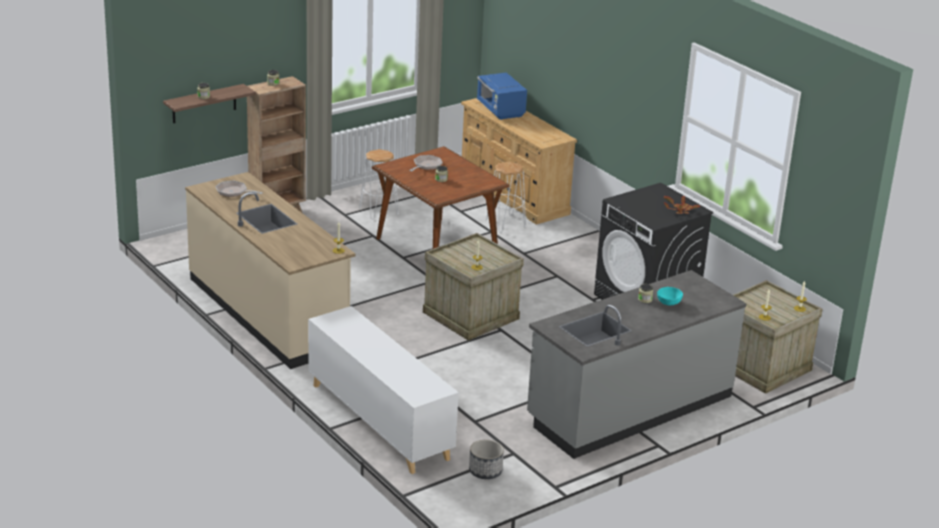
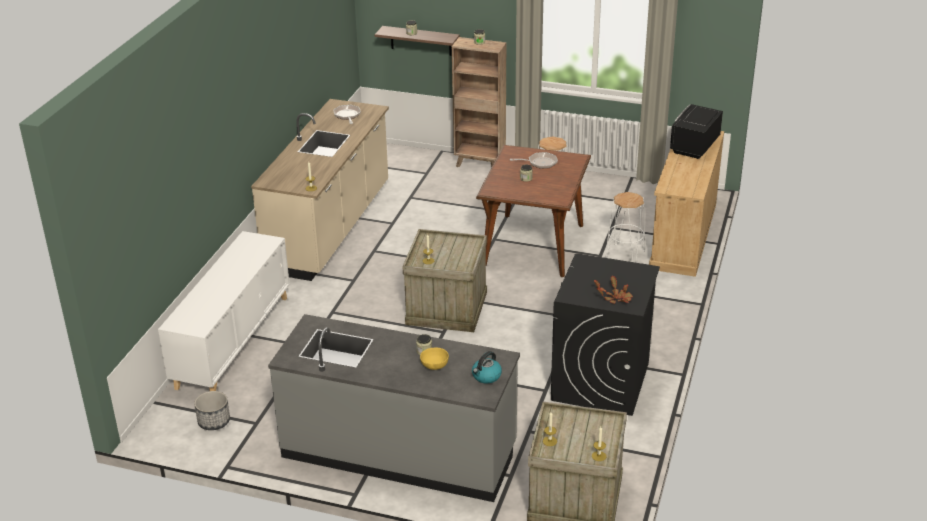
camera: 55 degrees right, 5 degrees up
(500, 110) = (693, 146): blue microwave -> black microwave
(669, 303) = (434, 366): turquoise bowl -> yellow bowl
(705, 291) = (486, 376): none -> kettle

